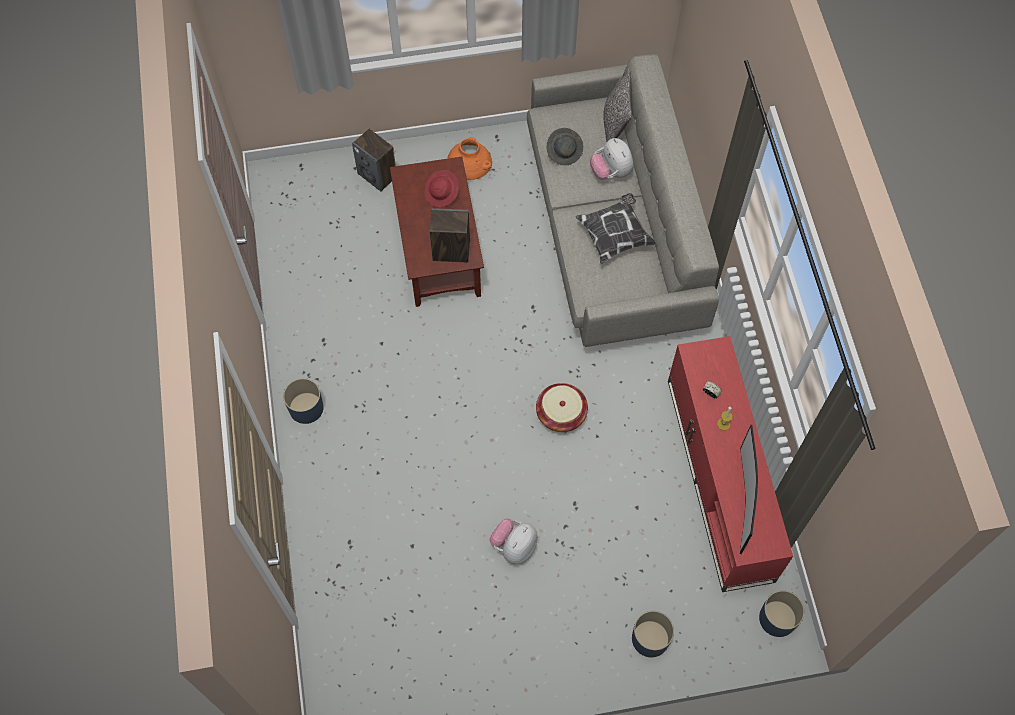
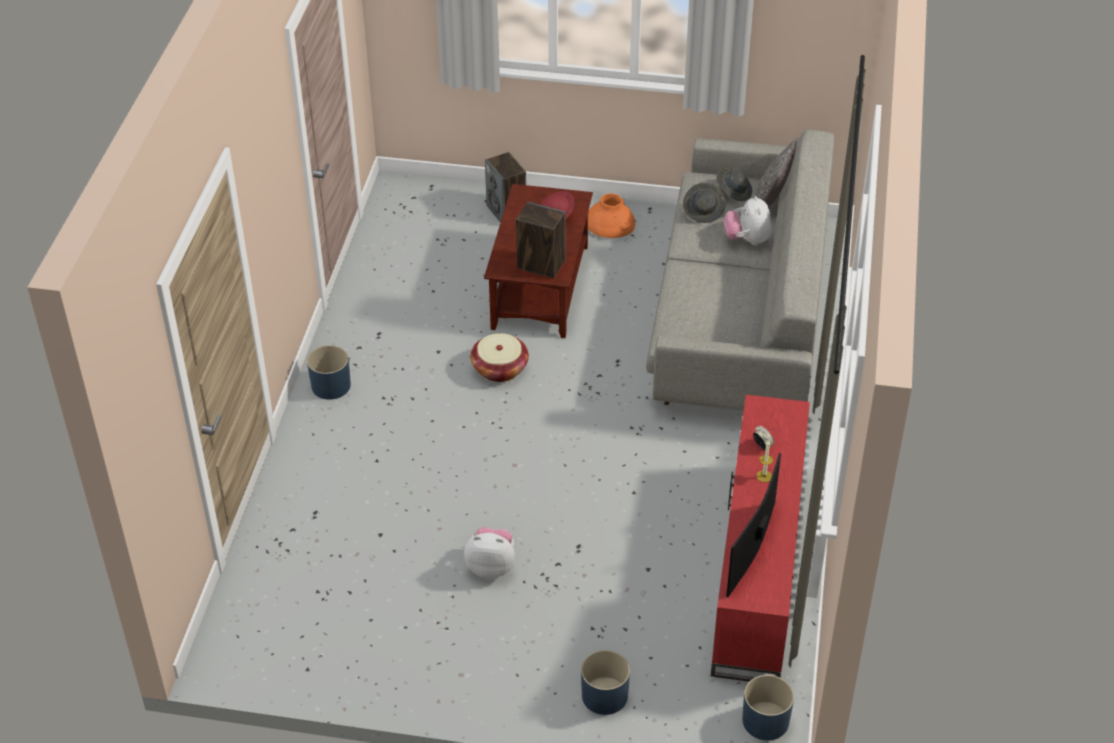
camera: 20 degrees right, 20 degrees down
(514, 546) = (491, 566): plush toy -> plush toy turned 45 degrees clockwise
(561, 413) = (603, 462): basket -> basket (500, 368)
(581, 123) = (733, 191): none -> grey hat
(615, 236) = (724, 293): pillow -> none

